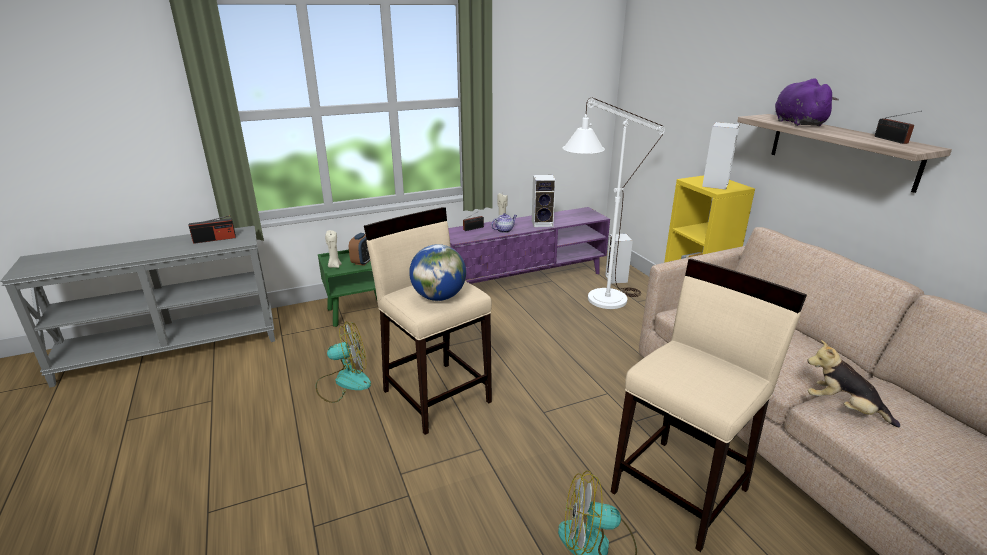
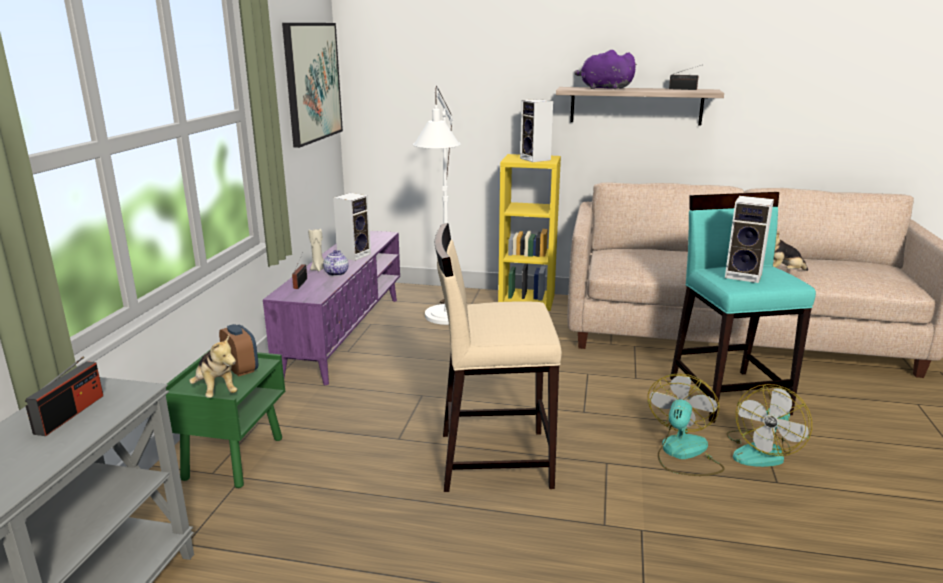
camera: 55 degrees left, 5 degrees down
(334, 266) = (216, 391): beige candle -> plush toy
(344, 382) = (389, 517): fan -> fan (683, 454)
(439, 297) = (523, 318): globe -> none
(572, 82) = (312, 82): none -> picture
(617, 279) = (420, 298): speaker -> speaker (745, 276)
(681, 490) = (728, 395): beige stool -> turquoise stool

